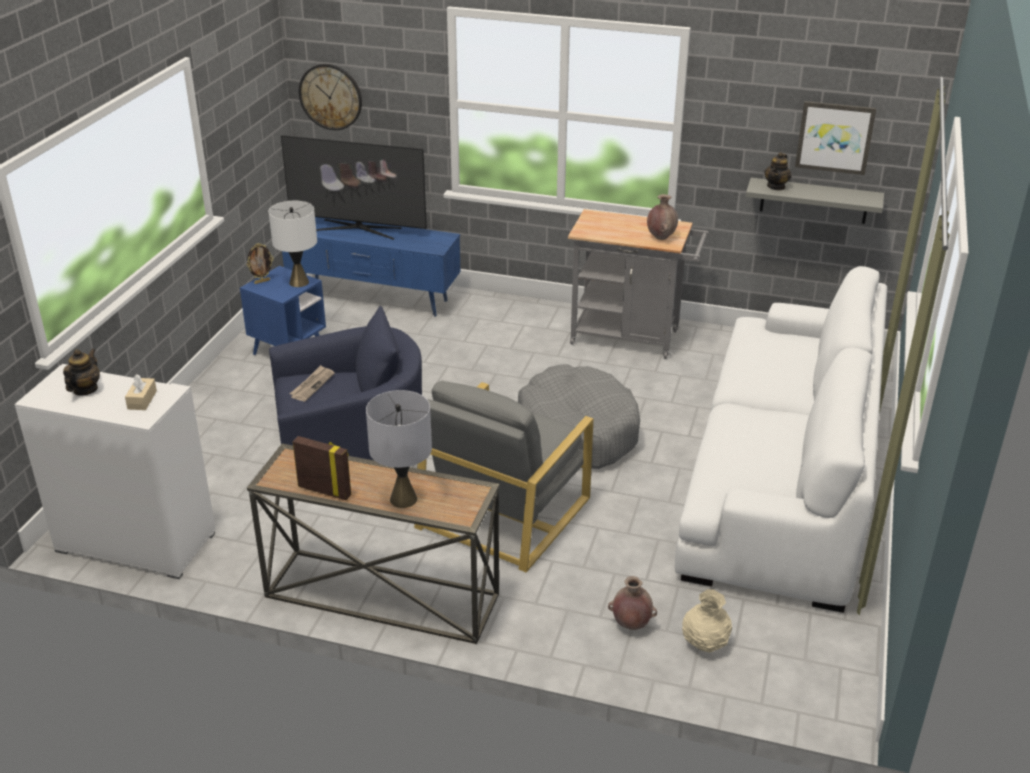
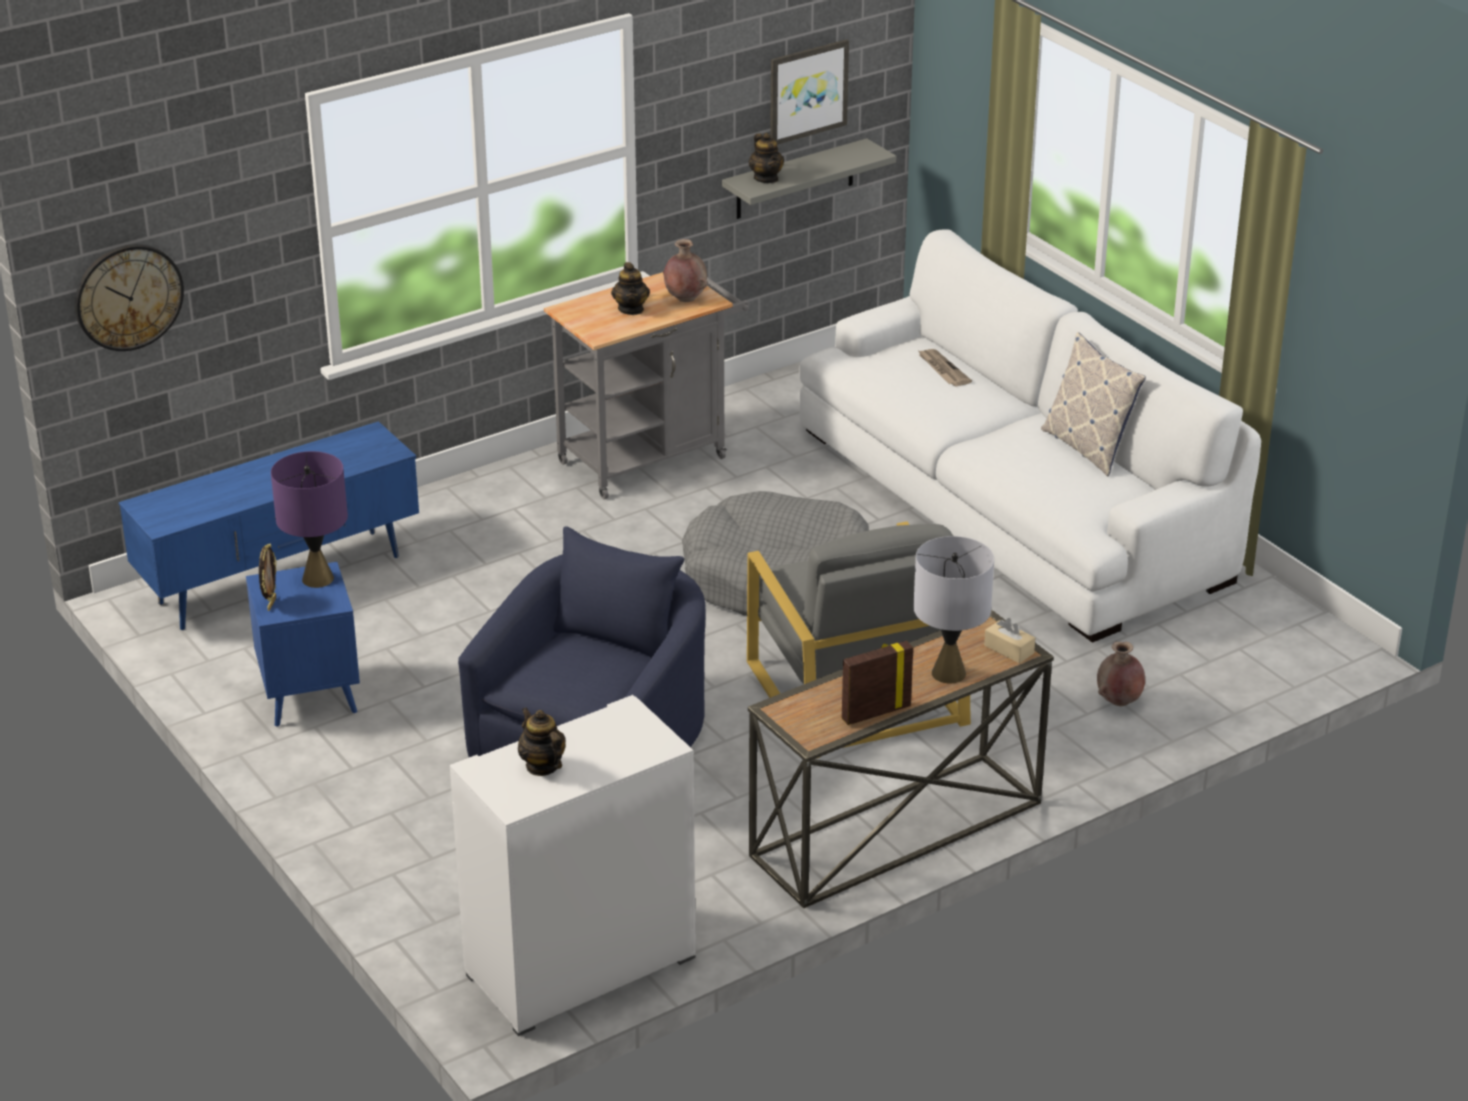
camera: 50 degrees left, 0 degrees up
(142, 400) = (621, 734): beige tissue box -> beige tissue box (1009, 649)
(299, 282) = (317, 578): white table lamp -> purple table lamp
(312, 385) = (559, 670): newspaper -> newspaper (942, 369)
(358, 229) = (244, 481): television -> none
(623, 229) = (631, 309): none -> teapot
(705, 643) = (1190, 675): beige vase -> none
(799, 450) = (1088, 448): none -> pillow

